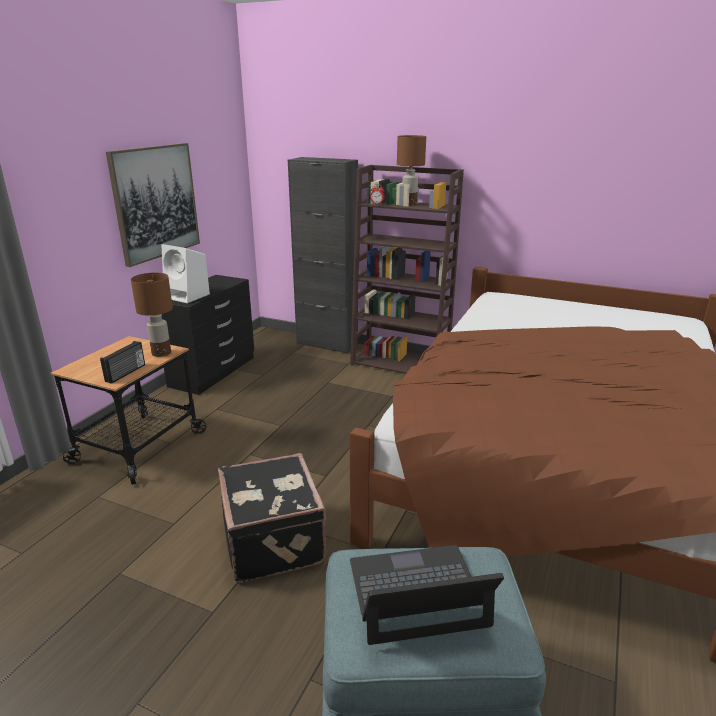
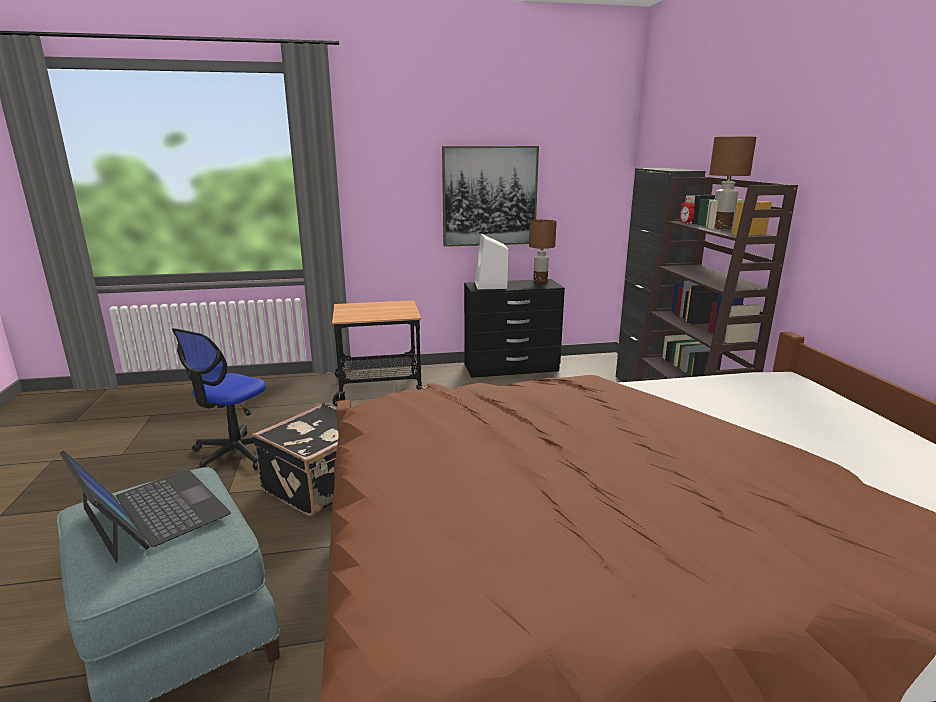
camera: 55 degrees right, 5 degrees down
(126, 373) = (357, 317): radio -> none
(133, 587) = (235, 454): none -> office chair
(161, 353) = (400, 314): brown table lamp -> brown table lamp (540, 281)

